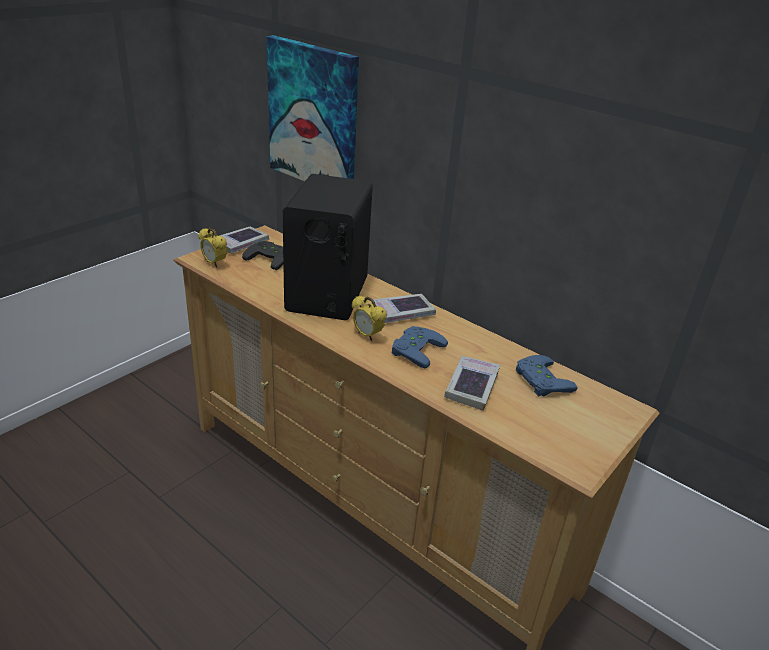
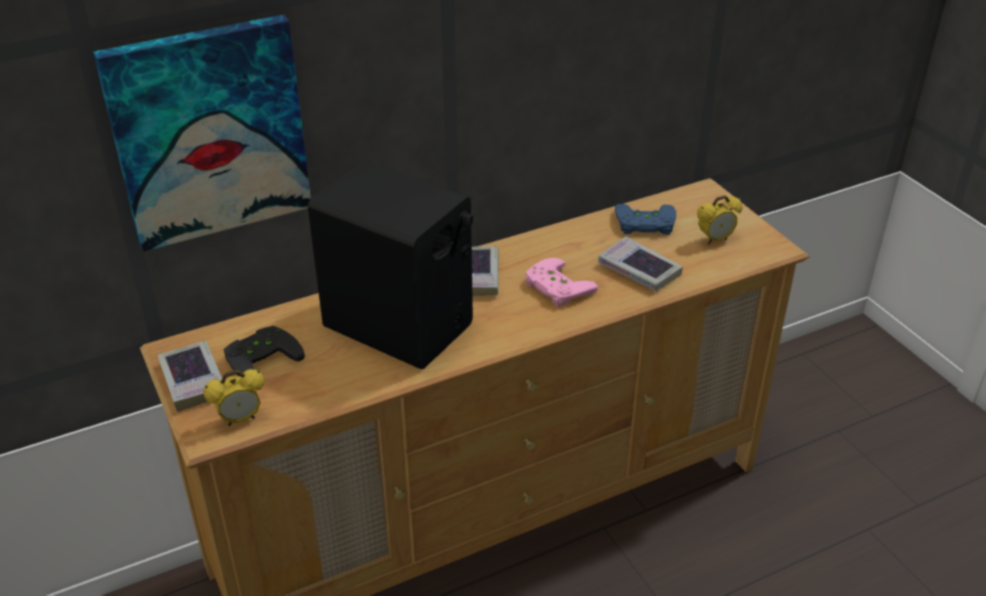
camera: 65 degrees left, 5 degrees up
(367, 335) = (512, 316): alarm clock -> alarm clock (715, 240)
(415, 349) = (555, 288): blue game controller -> pink game controller

